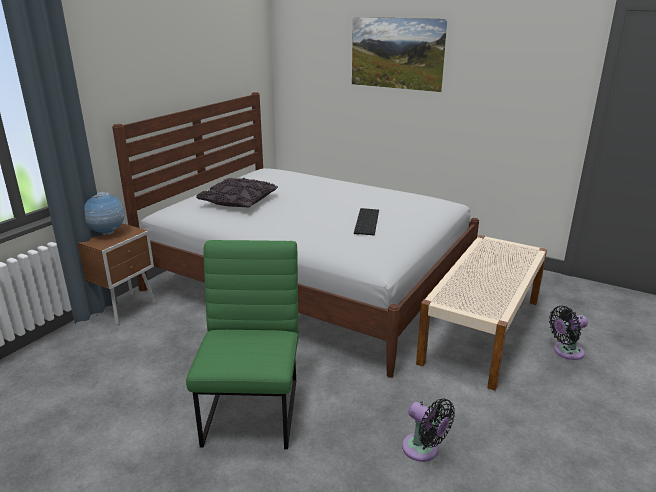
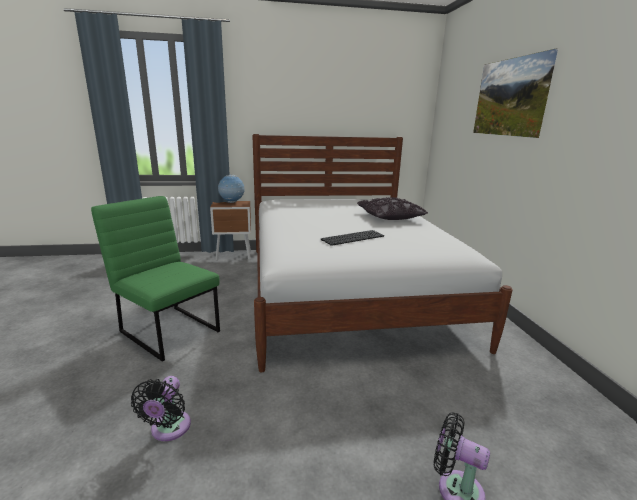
camera: 50 degrees right, 5 degrees down
(238, 201) = (313, 205): black pillow -> black pillow (389, 216)
(253, 408) = (169, 330): green chair -> green chair turned 105 degrees counterclockwise
(481, 330) = (402, 398): beige bench -> none

